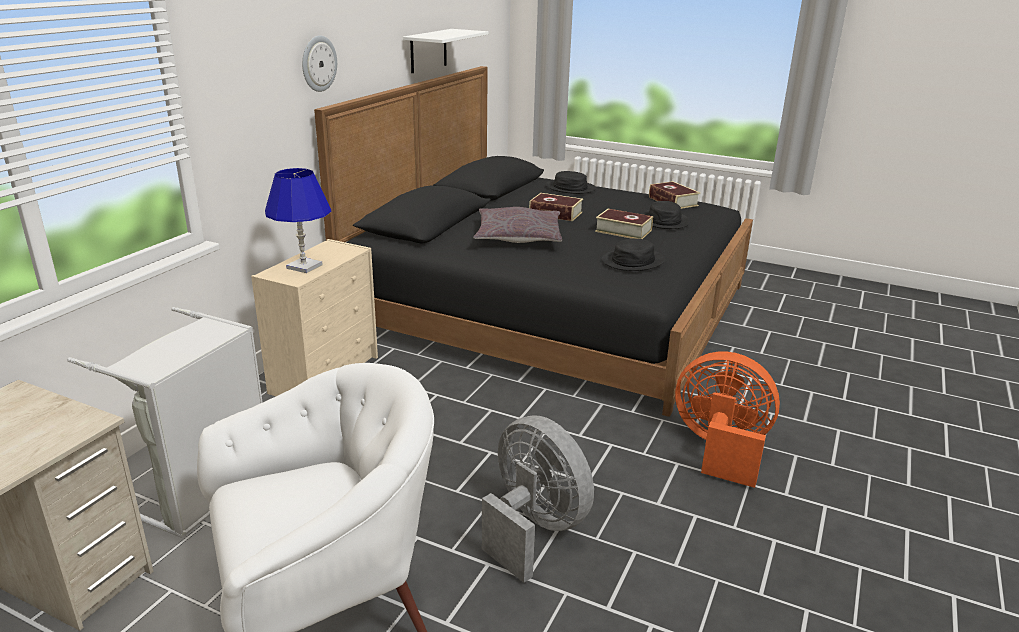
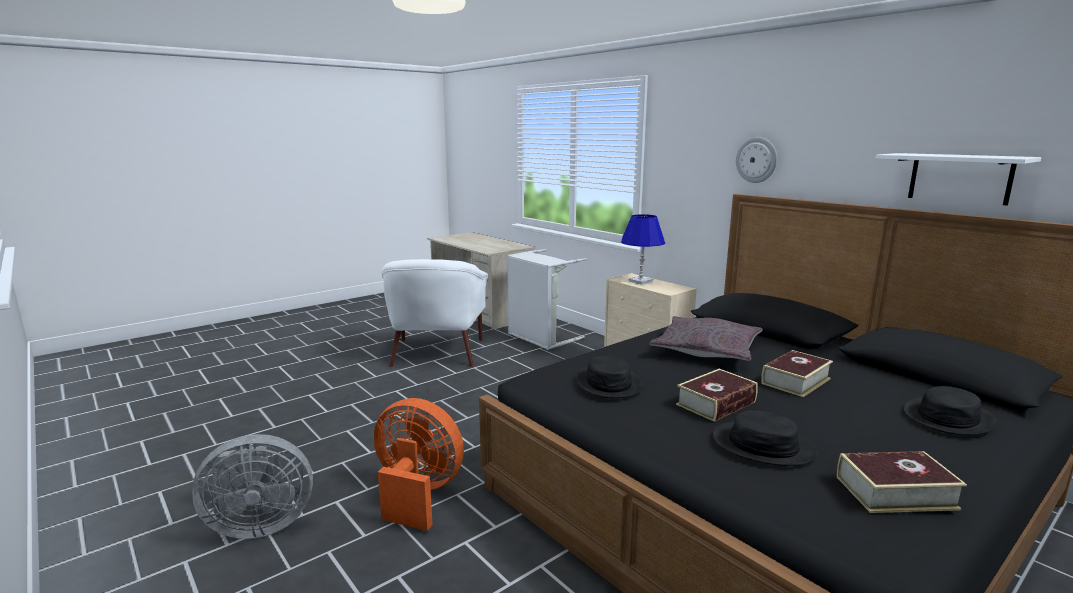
camera: 115 degrees right, 10 degrees down
(533, 529) = (425, 399): grey fan -> grey fan (258, 525)
(720, 449) = (417, 494): orange fan -> orange fan turned 120 degrees counterclockwise

